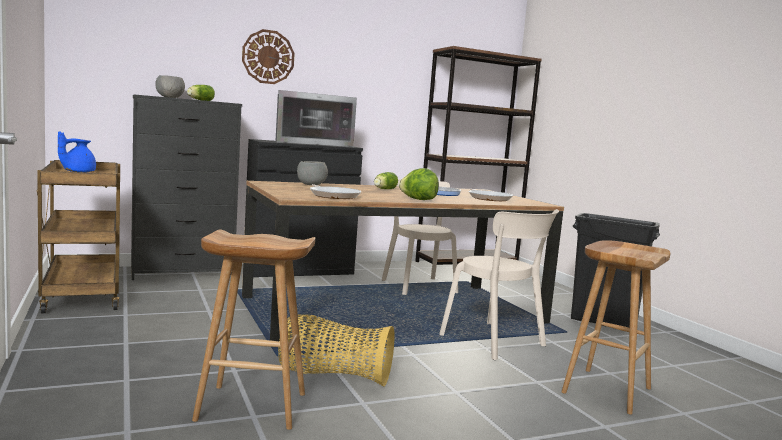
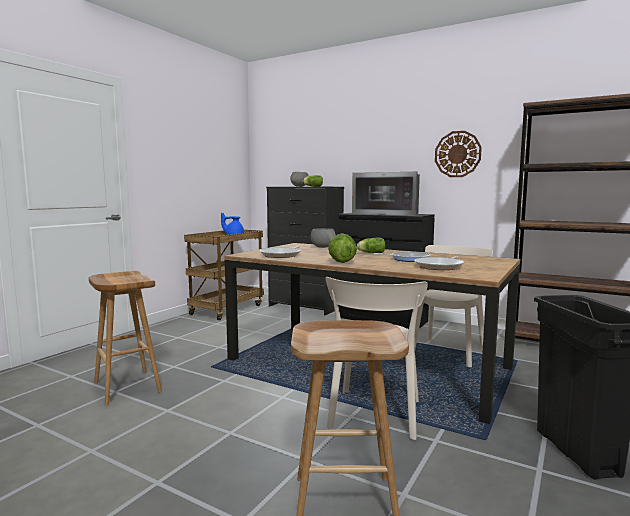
camera: 55 degrees right, 0 degrees up
(268, 57) = (369, 147): wall clock -> wall clock (457, 154)
(333, 375) = (201, 389): basket -> none

